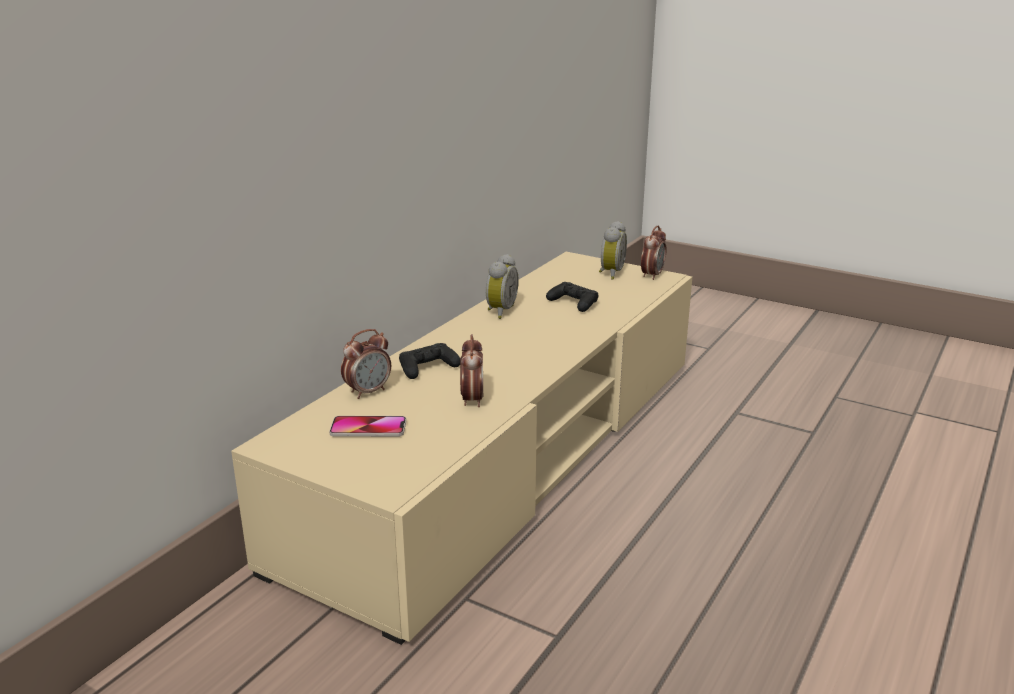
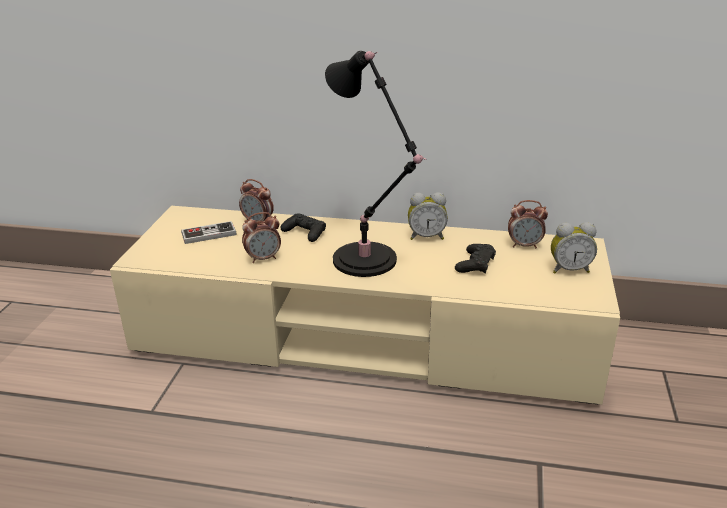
camera: 70 degrees right, 5 degrees up
(368, 428) = (209, 234): phone -> game controller
(530, 346) = (368, 262): none -> black table lamp
(652, 275) = (590, 293): alarm clock -> alarm clock (524, 245)

